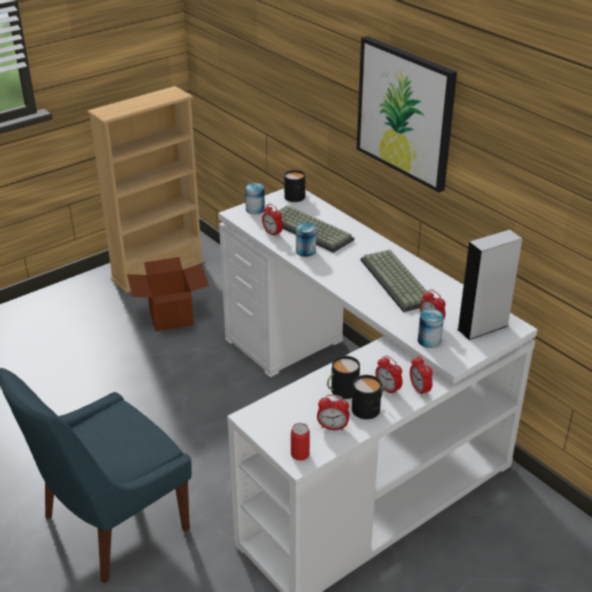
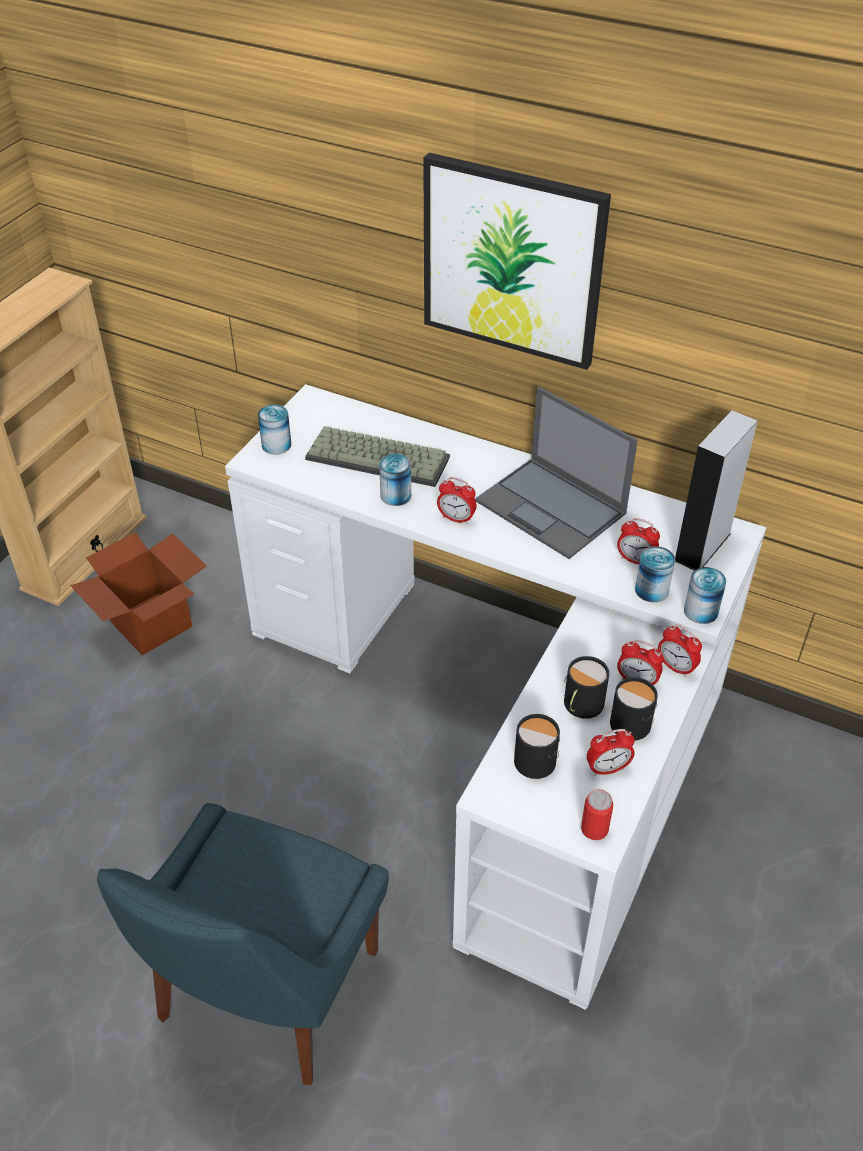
camera: 25 degrees left, 10 degrees up
(272, 233) = (329, 479): alarm clock -> alarm clock (456, 518)
(296, 196) = (321, 405): black mug -> black mug (537, 757)
(398, 281) = (552, 508): keyboard -> laptop
(453, 360) = (701, 611): none -> can

